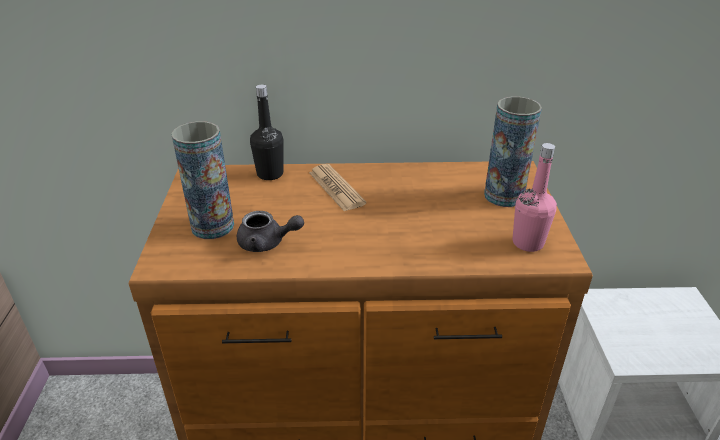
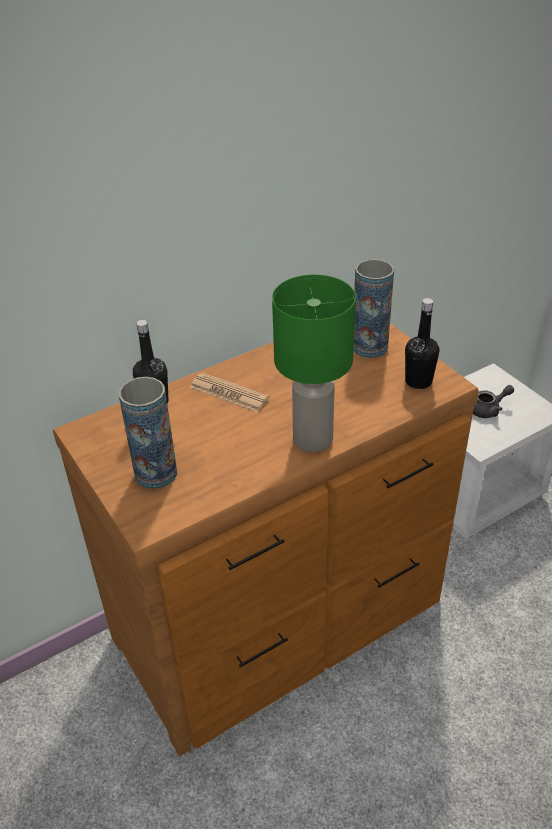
camera: 30 degrees left, 5 degrees up
(267, 243) = (220, 467): grey teapot -> grey teapot (488, 410)
(372, 253) = (313, 439): none -> green table lamp
(528, 243) = (418, 381): pink bottle -> black bottle

